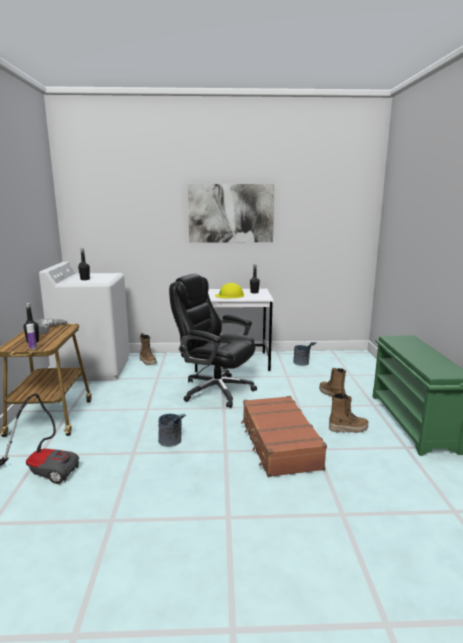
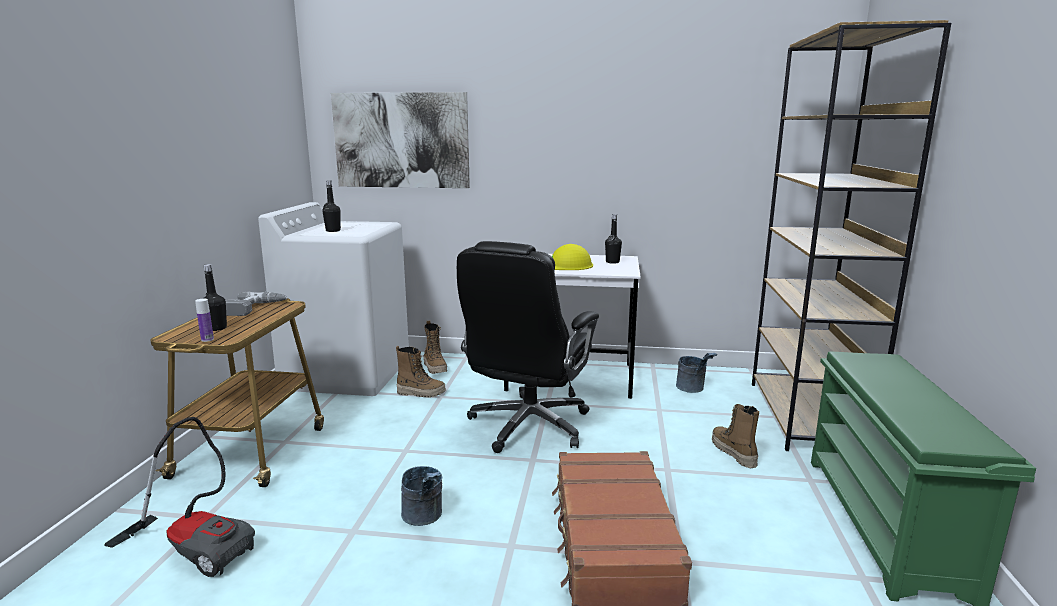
camera: 10 degrees right, 0 degrees up
(215, 390) = (528, 426): black office chair -> black office chair turned 105 degrees counterclockwise
(231, 213) = (579, 127): picture -> picture (401, 140)
(348, 429) = (751, 525): boot -> boot (421, 393)
(366, 374) = (807, 417): none -> brown bookcase

